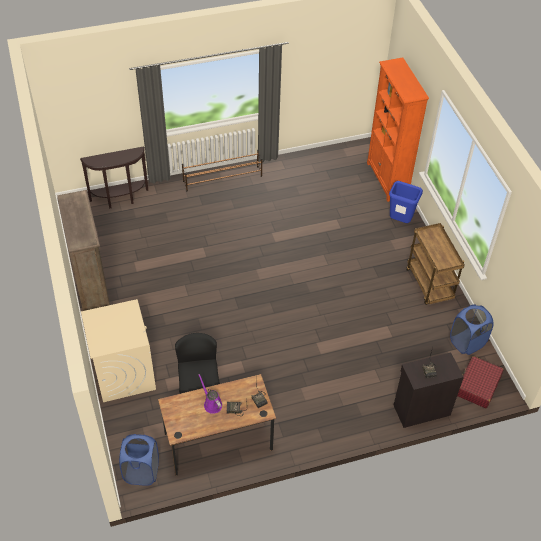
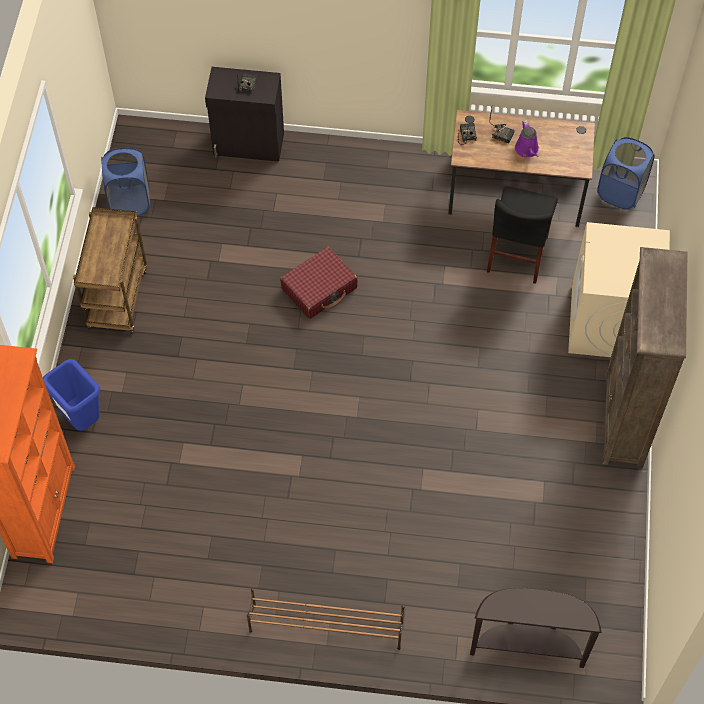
camera: 155 degrees left, 10 degrees up
(477, 386) = (160, 146): red suitcase -> red suitcase (319, 288)

